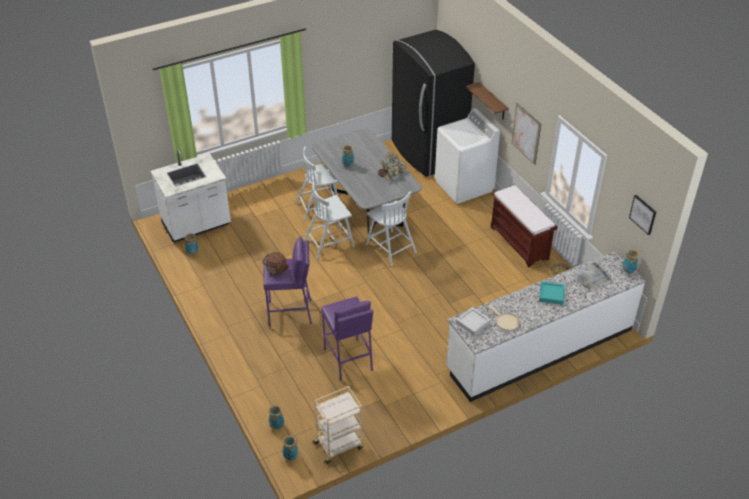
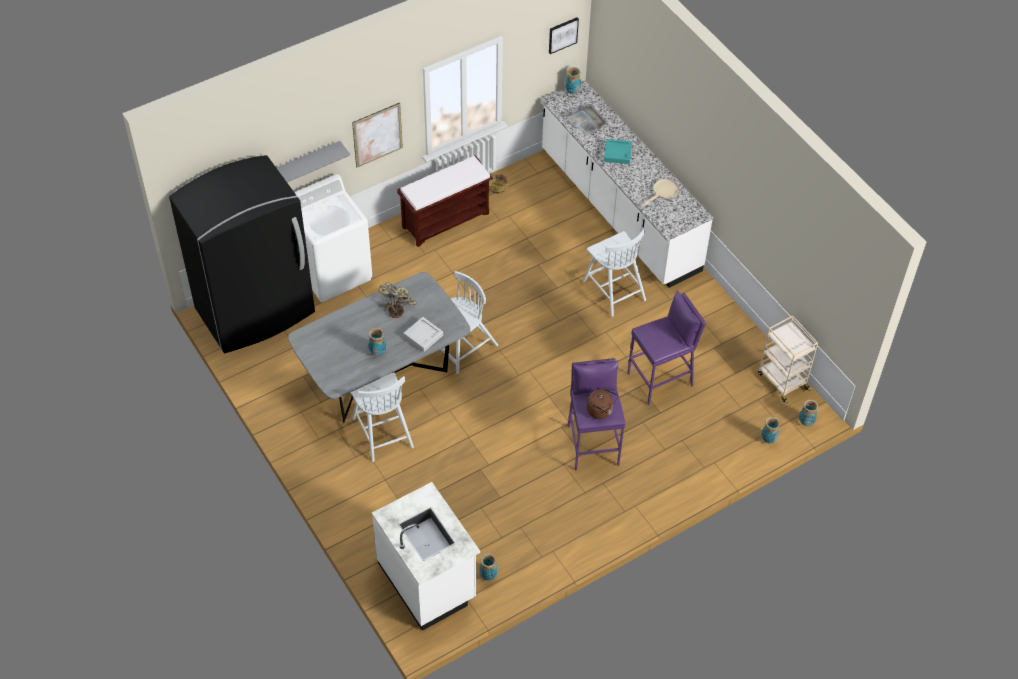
camera: 95 degrees left, 10 degrees up
(330, 242) = (456, 414): white chair -> white chair (613, 290)
(473, 323) = (670, 218): grey tray -> grey tray (423, 336)
(492, 102) = (308, 162): brown shelf -> grey shelf

